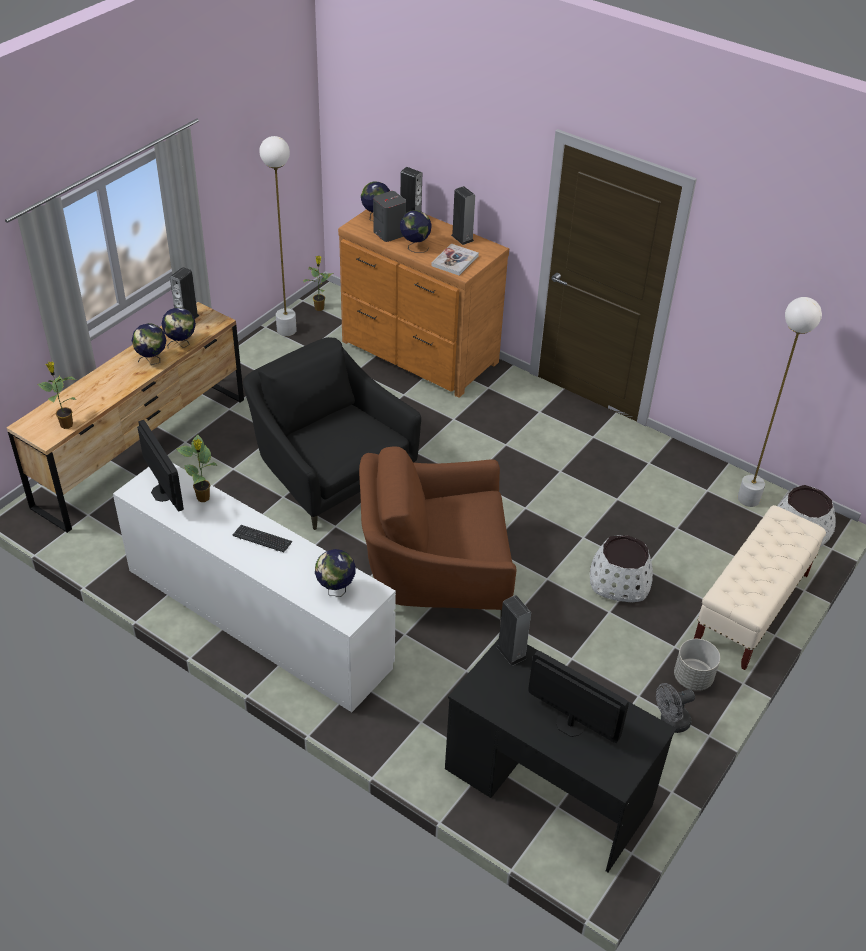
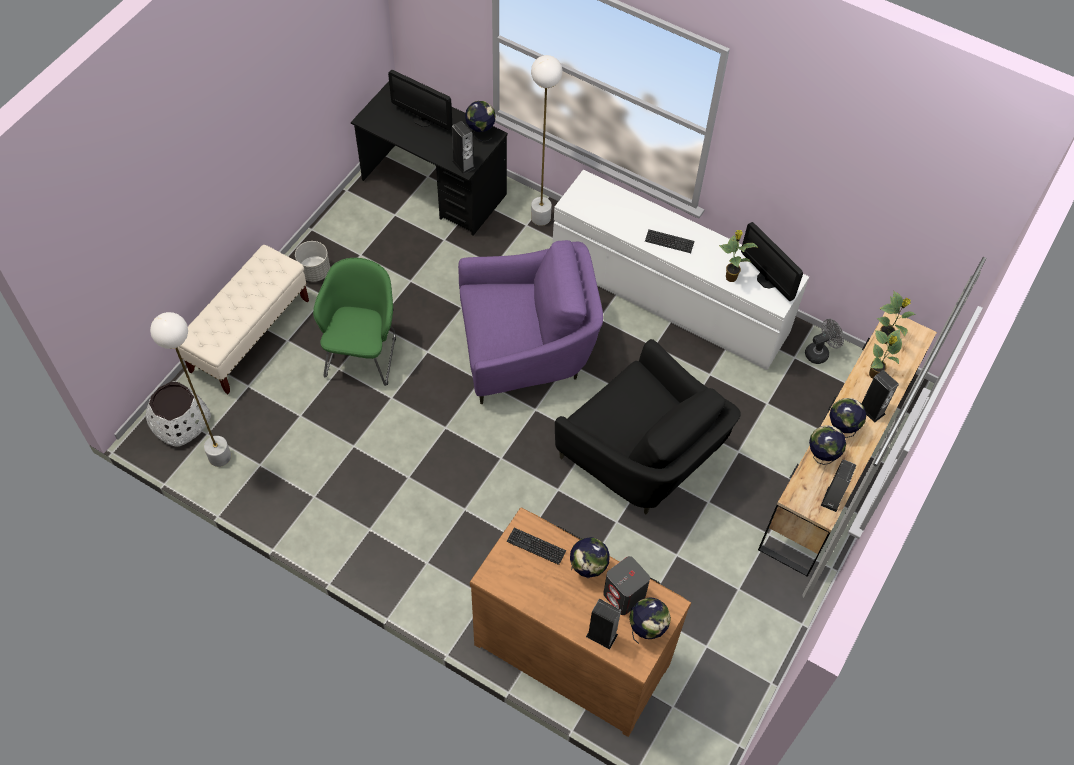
camera: 175 degrees right, 15 degrees up
(286, 330) = (743, 678): white floor lamp -> white floor lamp (540, 218)
(319, 307) = (713, 731): potted plant -> potted plant (874, 375)
(336, 590) = (600, 203): globe -> globe (480, 132)
(435, 574) = (526, 348): brown armchair -> purple armchair
(455, 261) = (536, 546): book -> keyboard
(462, 238) = (530, 596): speaker -> speaker (871, 410)
(619, 582) = (362, 353): white planter -> green armchair
(670, 722) = (339, 236): grey fan -> grey fan (820, 352)

